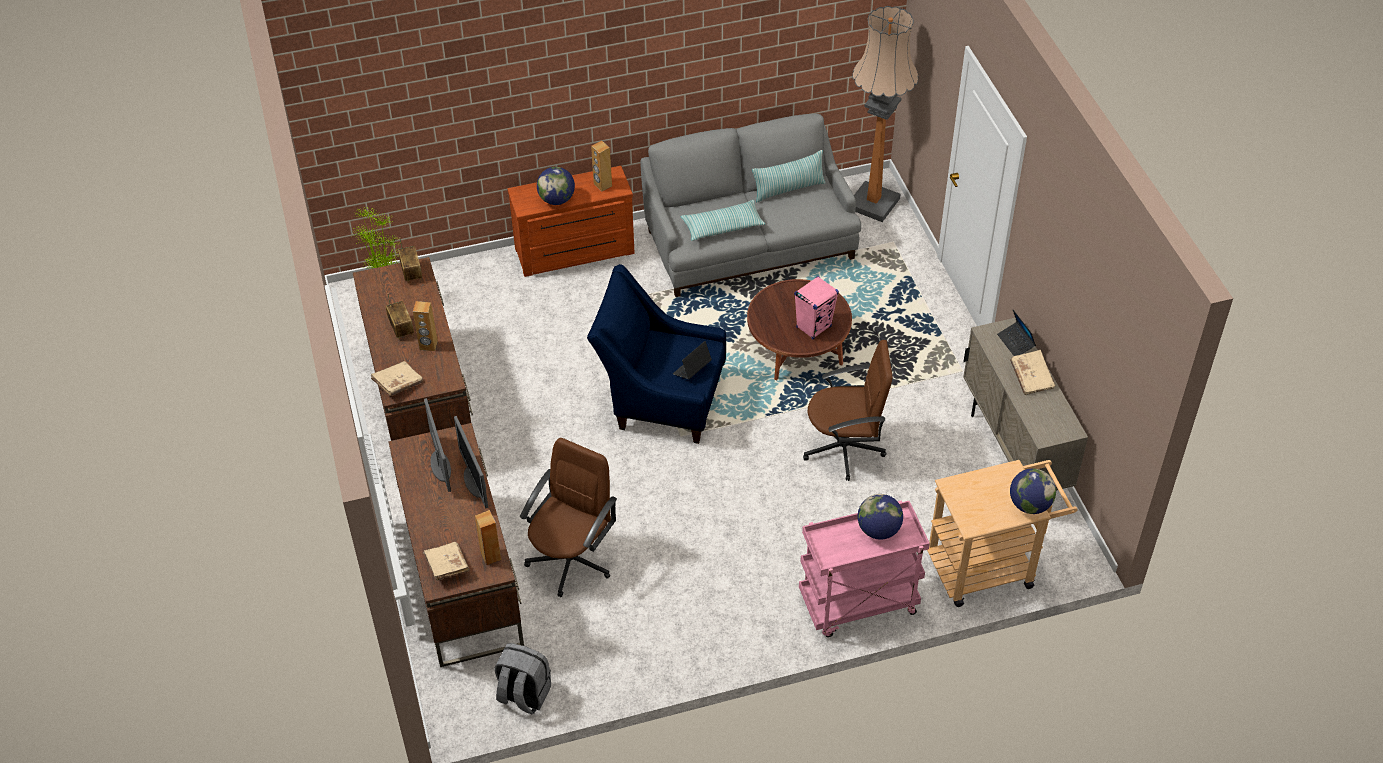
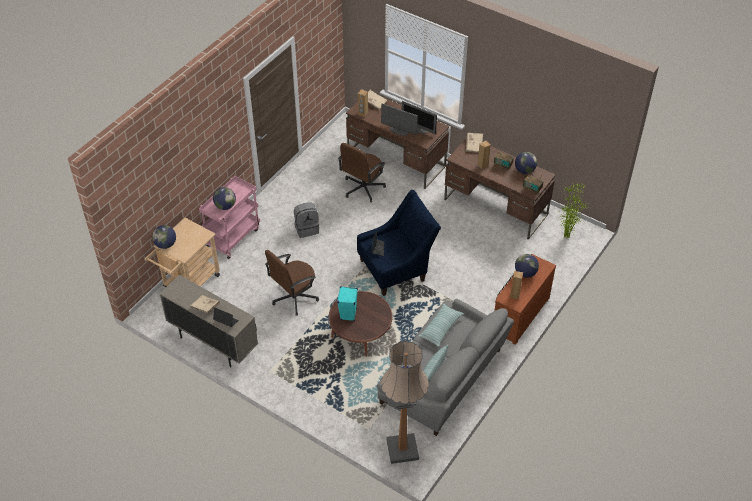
camera: 140 degrees right, 0 degrees up
(384, 302) = (524, 170): none -> globe
(523, 695) = (330, 140): grey backpack -> grey backpack (307, 228)
(571, 559) = (363, 188): brown office chair -> brown office chair turned 45 degrees clockwise
(814, 327) = (348, 314): pink speaker -> turquoise speaker

